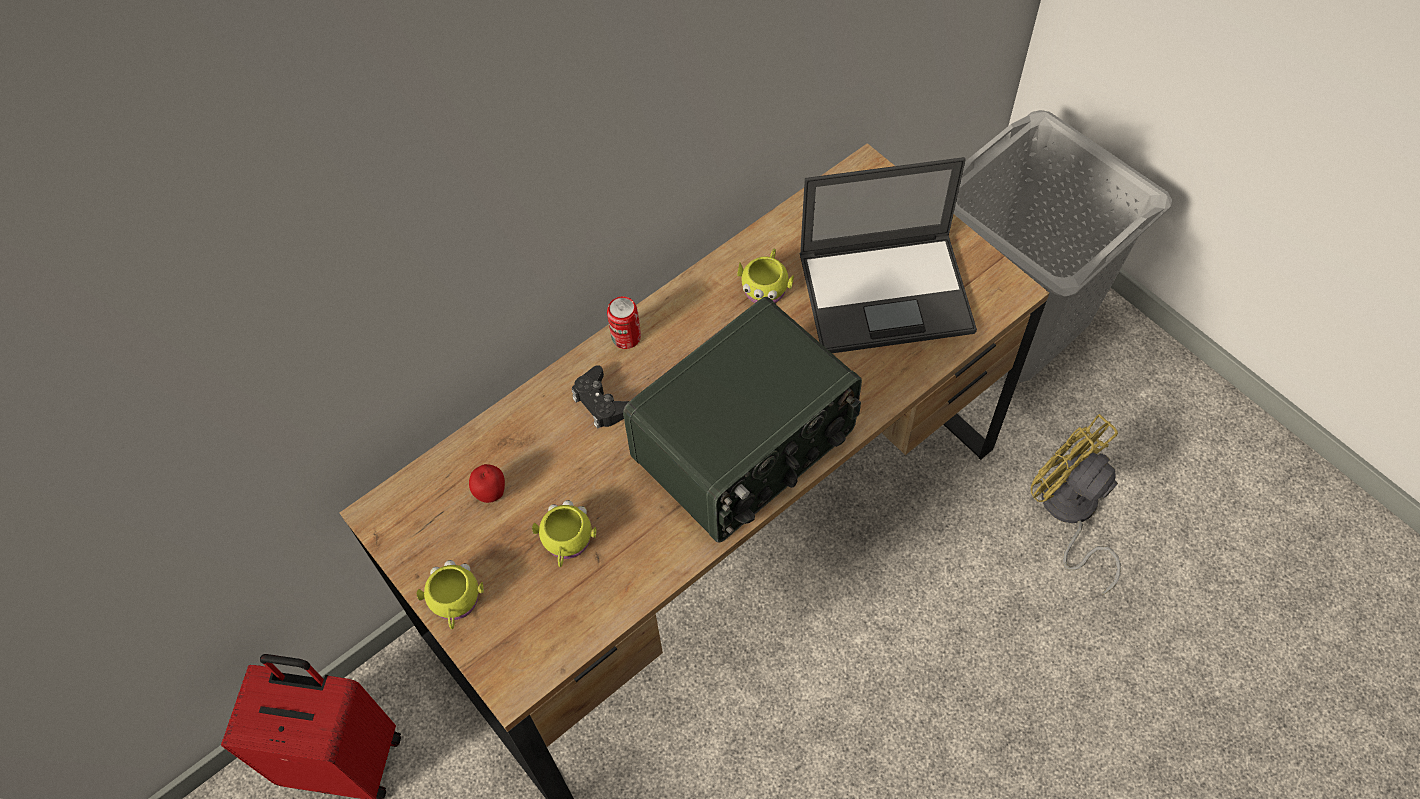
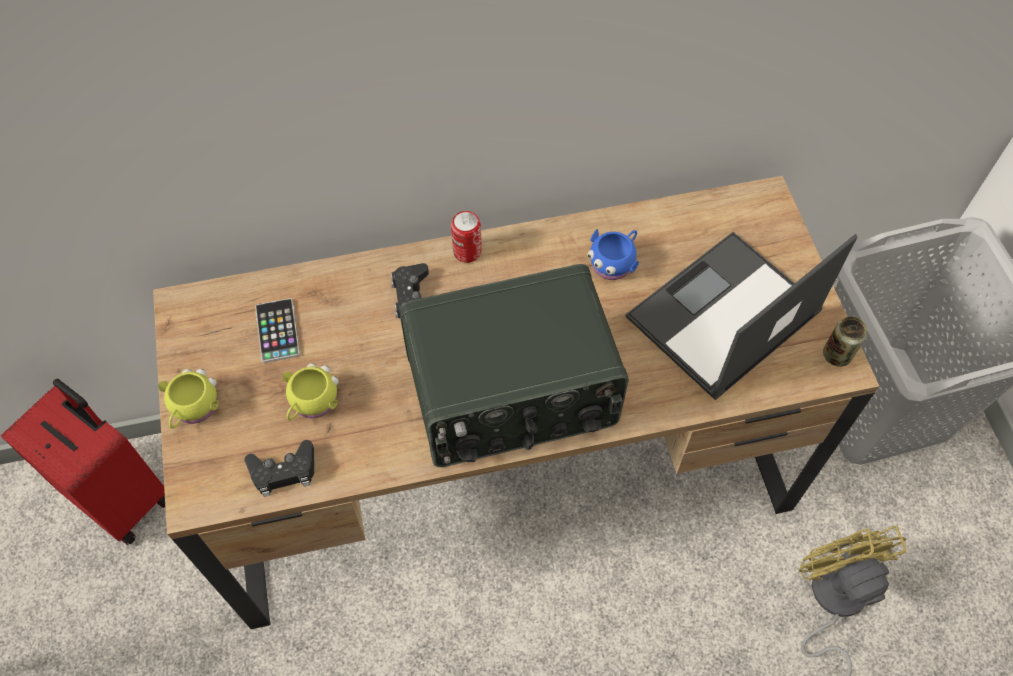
camera: 25 degrees right, 0 degrees up
(491, 493) = (277, 331): apple -> phone
(580, 617) = (283, 471): none -> black game controller
(766, 286) = (614, 262): yellow mug -> blue mug
(887, 292) = (722, 316): laptop -> laptop turned 120 degrees clockwise
(1001, 282) = (837, 355): none -> can

